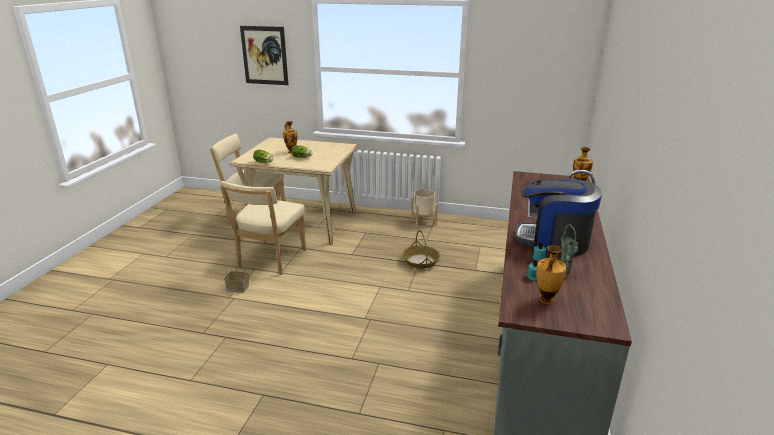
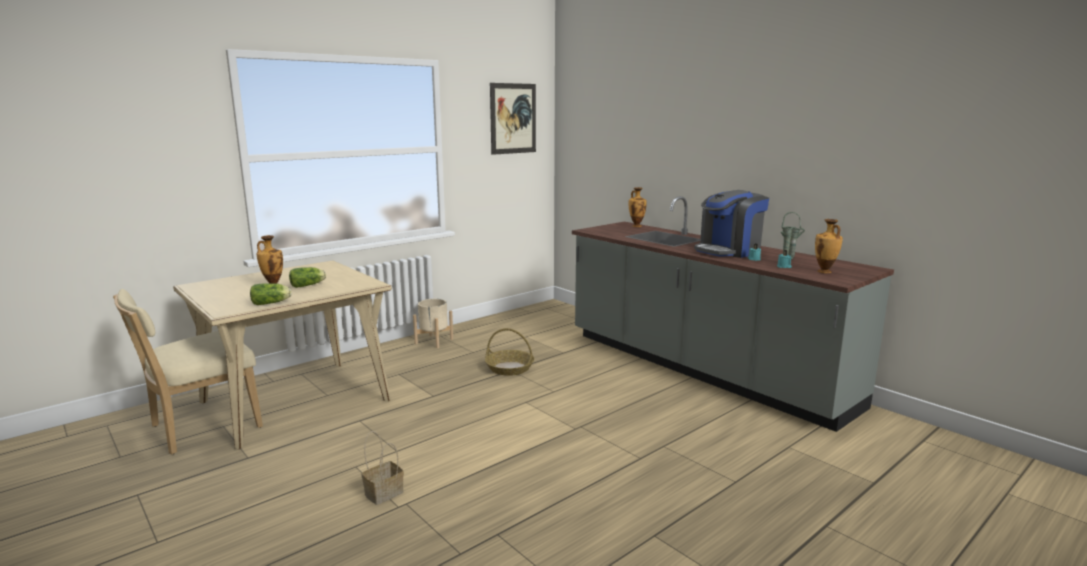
camera: 55 degrees left, 10 degrees down
(264, 55) = (137, 145): picture -> picture (513, 118)
(270, 260) = (352, 449): beige chair -> none

